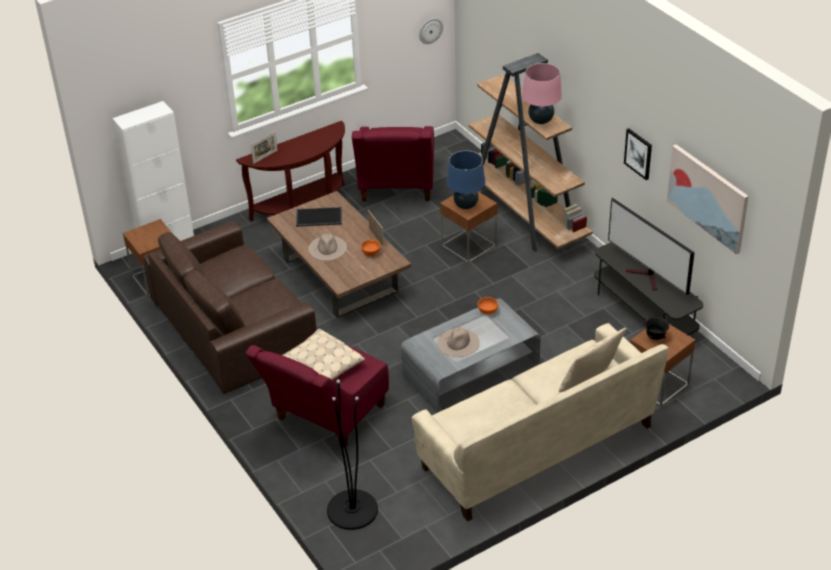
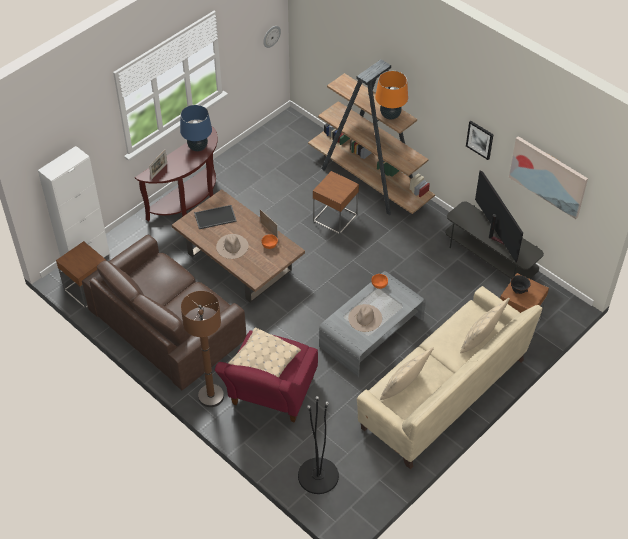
camera: 15 degrees left, 10 degrees up
(256, 406) = (211, 396): none -> brown floor lamp
(396, 188) = (259, 171): red armchair -> none
(466, 205) = (334, 190): blue table lamp -> blue table lamp (198, 147)
(475, 417) = (404, 387): none -> beige pillow
(540, 120) = (390, 115): pink table lamp -> orange table lamp
(647, 277) = (494, 235): television -> television turned 150 degrees counterclockwise

